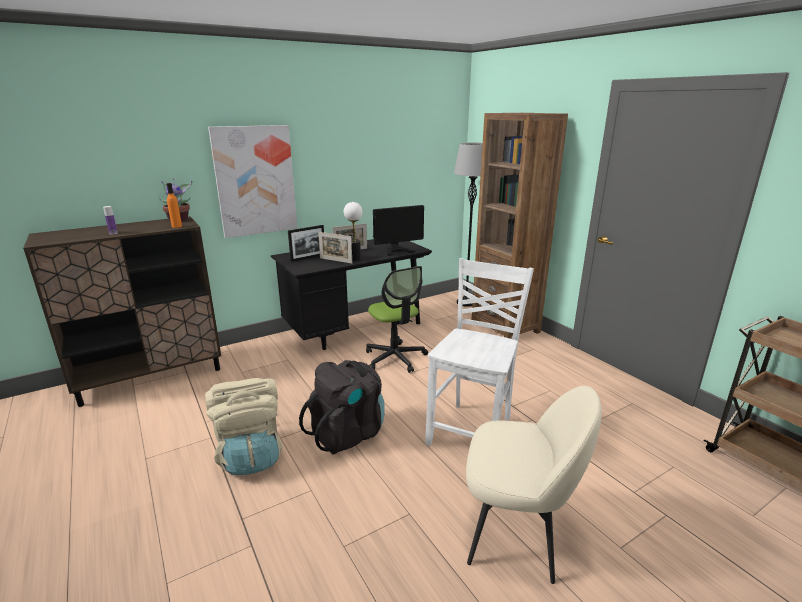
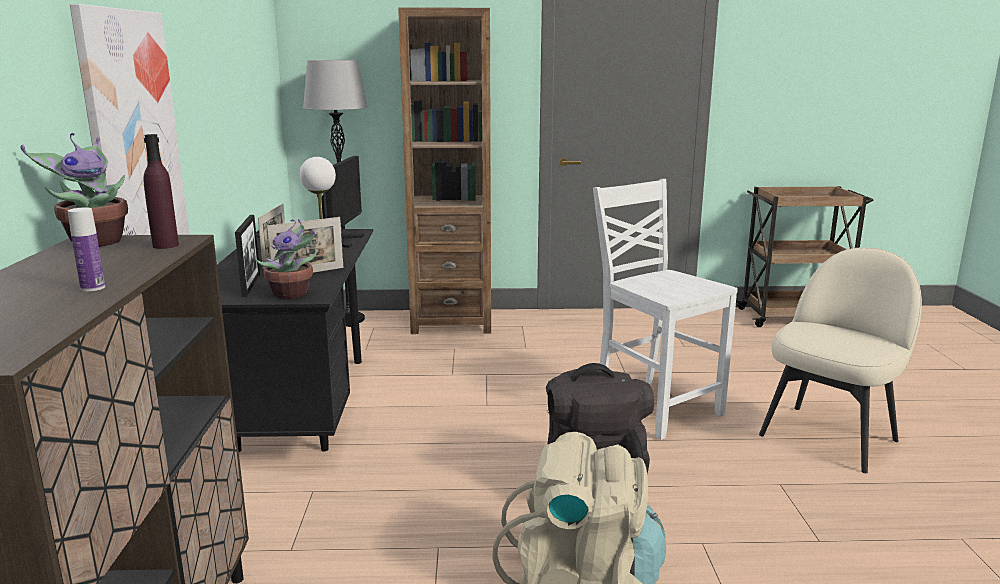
camera: 60 degrees left, 5 degrees down
(177, 226) = (165, 245): orange bottle -> purple bottle
(302, 266) = (293, 294): none -> potted plant
(395, 358) = (435, 403): office chair -> none

